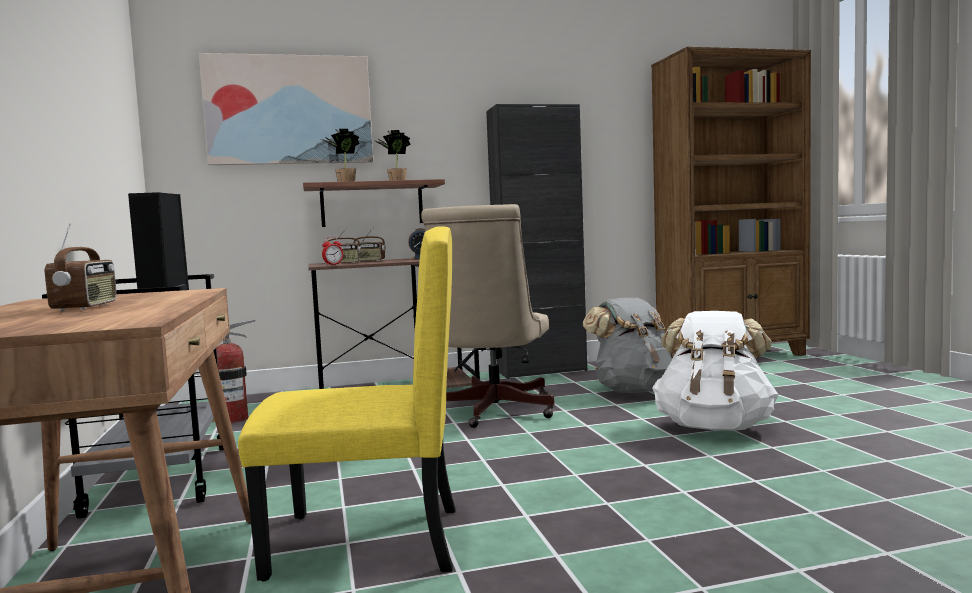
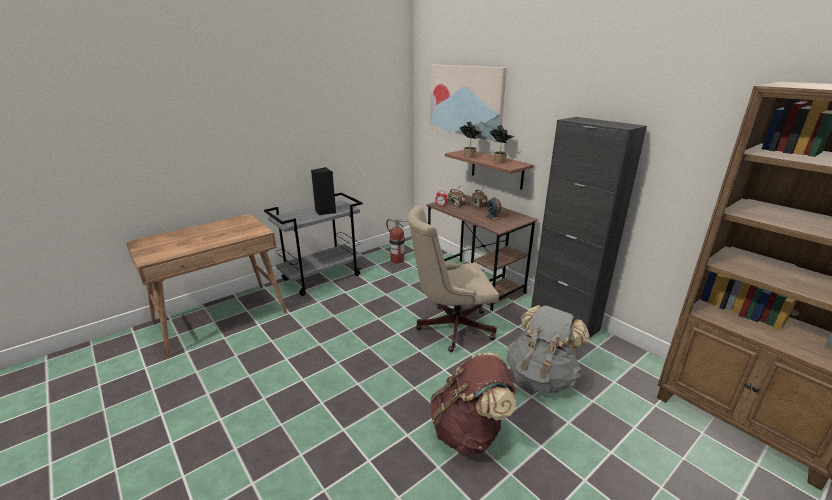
camera: 65 degrees right, 20 degrees up
(86, 307) = (204, 236): radio -> none
(366, 542) = (271, 345): yellow chair -> none
(714, 427) = (469, 431): white backpack -> brown backpack

